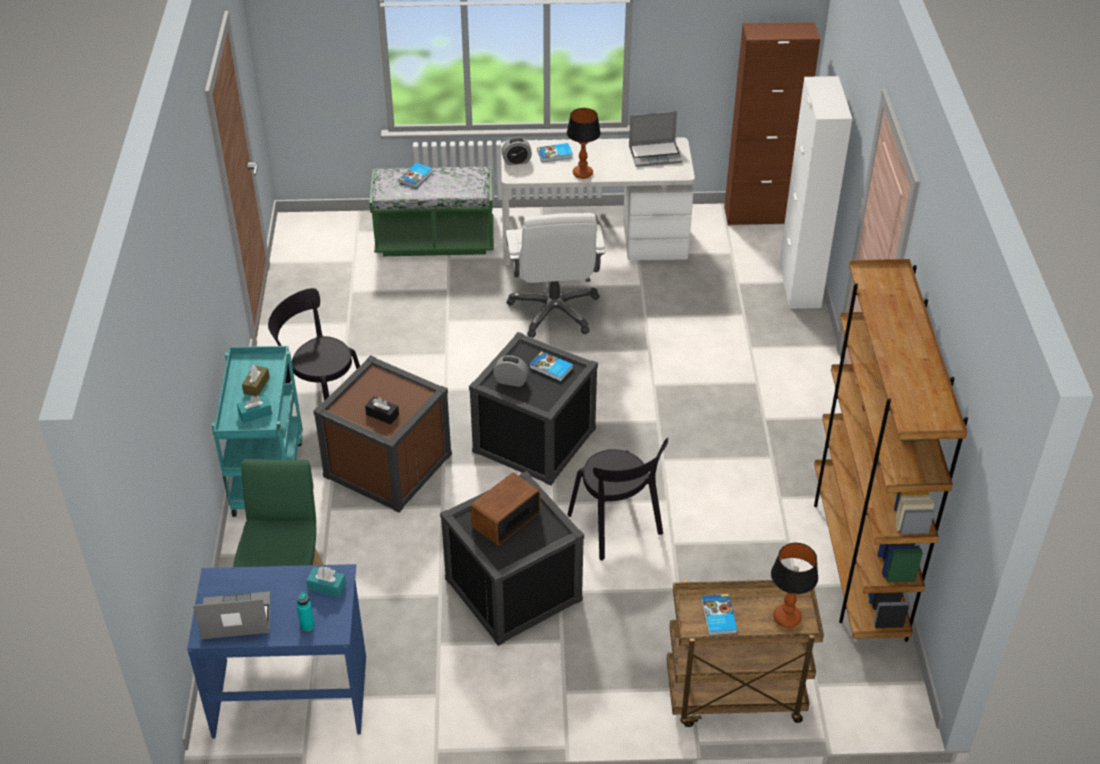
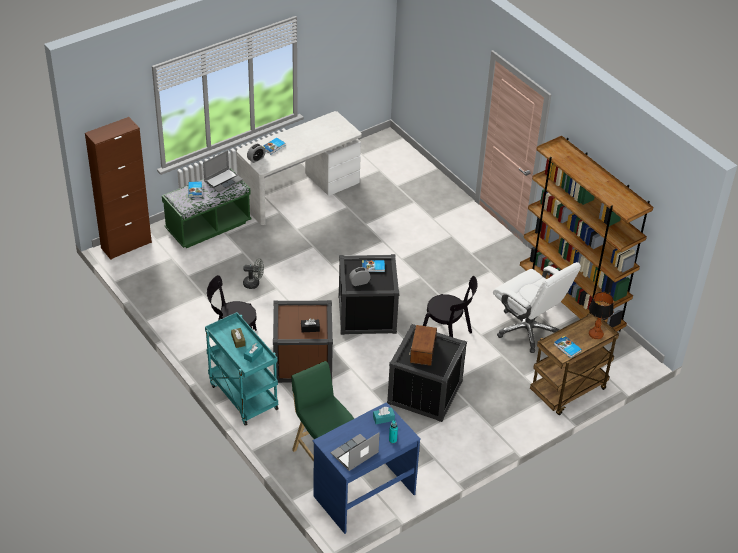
camera: 35 degrees left, 0 degrees up
(423, 335) = (254, 283): none -> grey fan
(554, 310) = (314, 240): white office chair -> white office chair (528, 330)
(582, 173) = (299, 152): table lamp -> none
(655, 154) = (328, 126): laptop -> laptop (223, 180)
(759, 215) = (375, 143): brown cabinet -> brown cabinet (126, 245)
(799, 285) = (429, 174): white cabinet -> none

